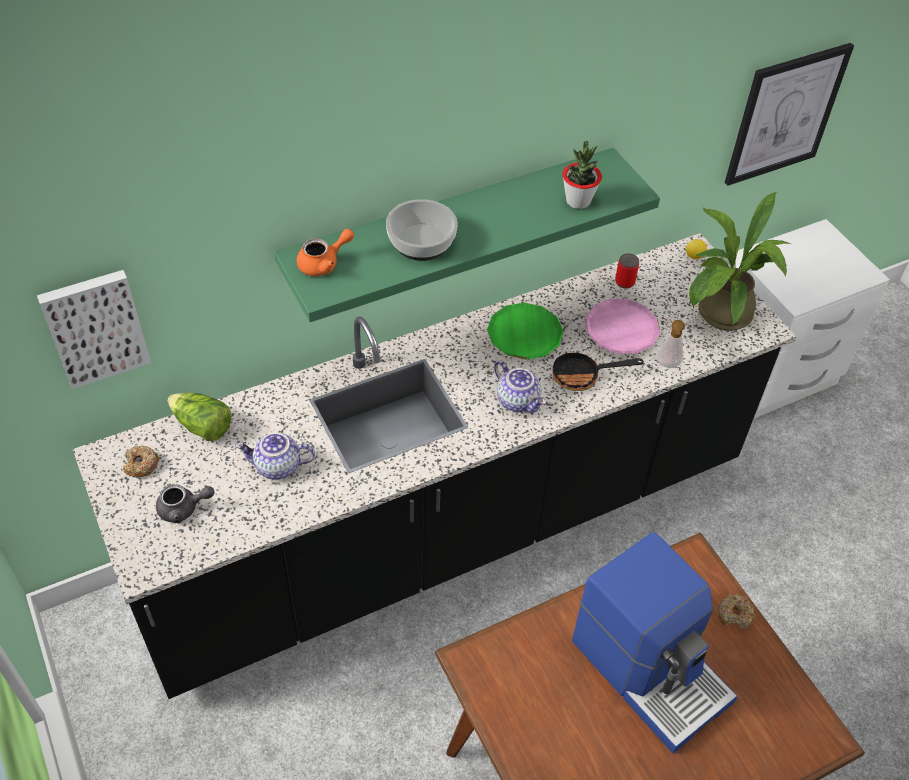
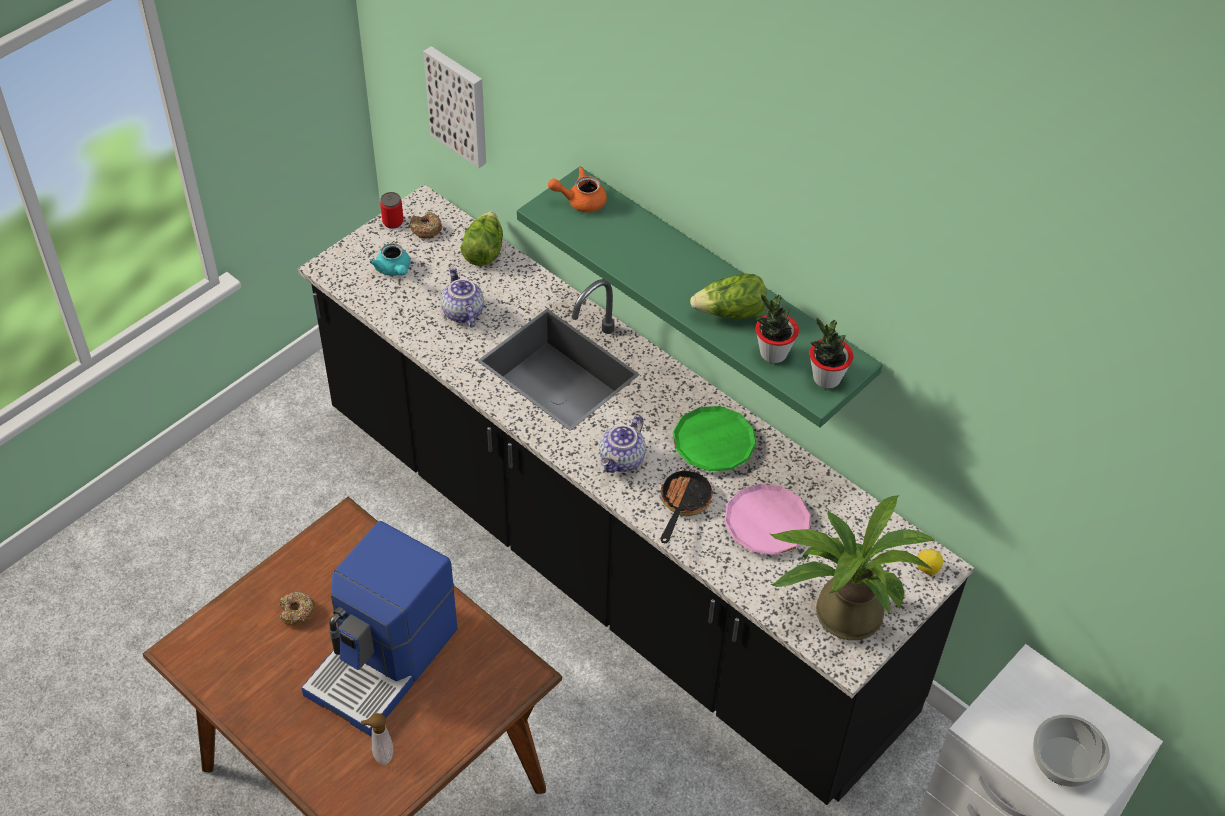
camera: 70 degrees right, 0 degrees up
(183, 509) = (394, 270): grey teapot -> turquoise teapot
(324, 263) = (580, 201): orange teapot -> orange teapot turned 135 degrees clockwise
(421, 243) = (644, 255): bowl -> bowl (1064, 761)
(520, 211) = (731, 313): none -> lettuce
(583, 376) = (682, 504): frying pan -> frying pan turned 45 degrees clockwise
(618, 181) = (826, 378): none -> potted plant
(624, 282) = (844, 511): can -> can (393, 222)
(667, 365) = (737, 575): soap dispenser -> soap dispenser (381, 755)
(734, 614) = (470, 721): donut -> donut (297, 612)
(785, 114) = (1098, 531): picture -> none

